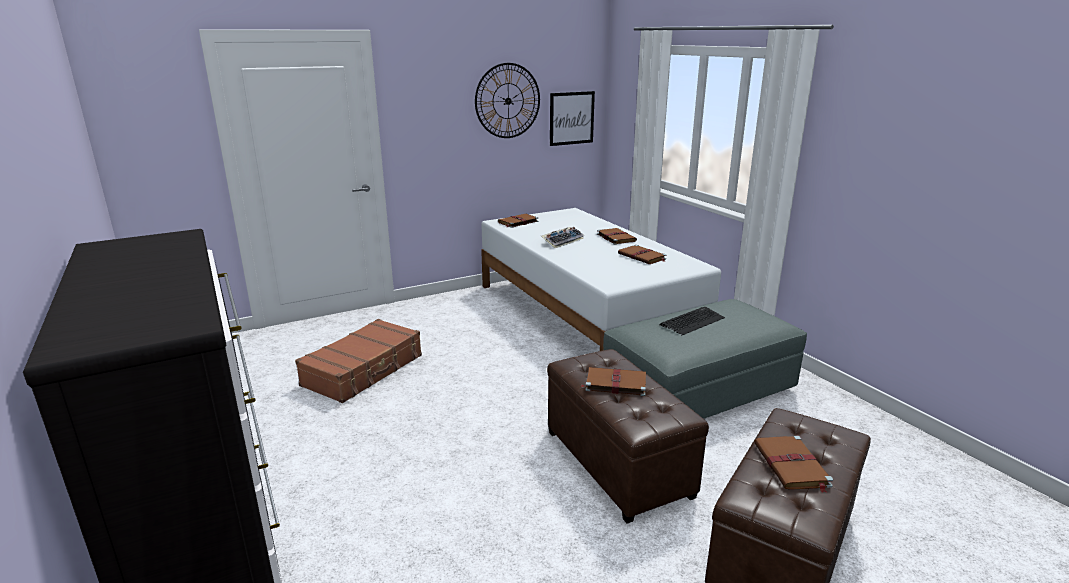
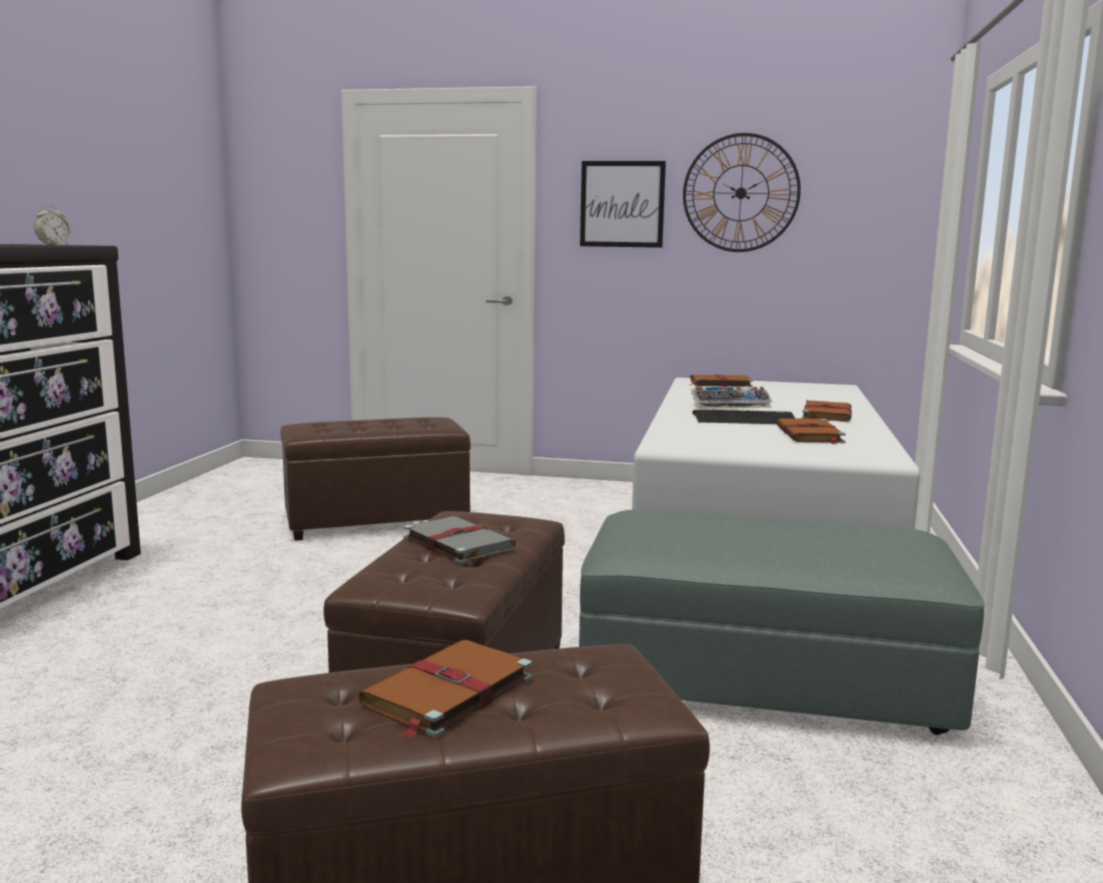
camera: 40 degrees right, 10 degrees down
(163, 242) = (54, 244): none -> alarm clock
(364, 371) = (376, 520): brown suitcase -> brown ottoman
(571, 118) = (863, 229): picture -> picture (622, 204)
(614, 383) = (457, 543): brown book -> grey book
(692, 321) = (755, 528): keyboard -> keyboard (744, 419)

